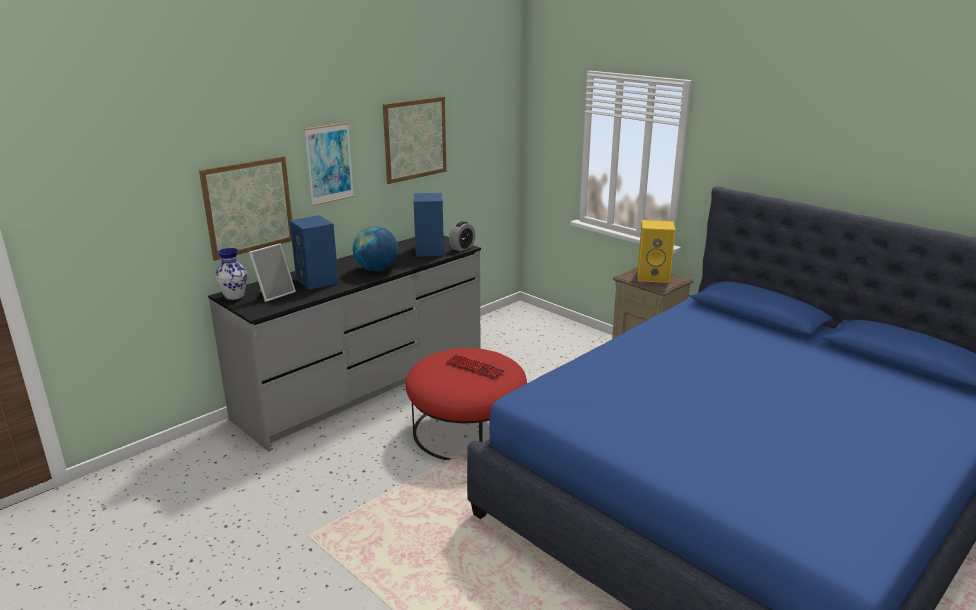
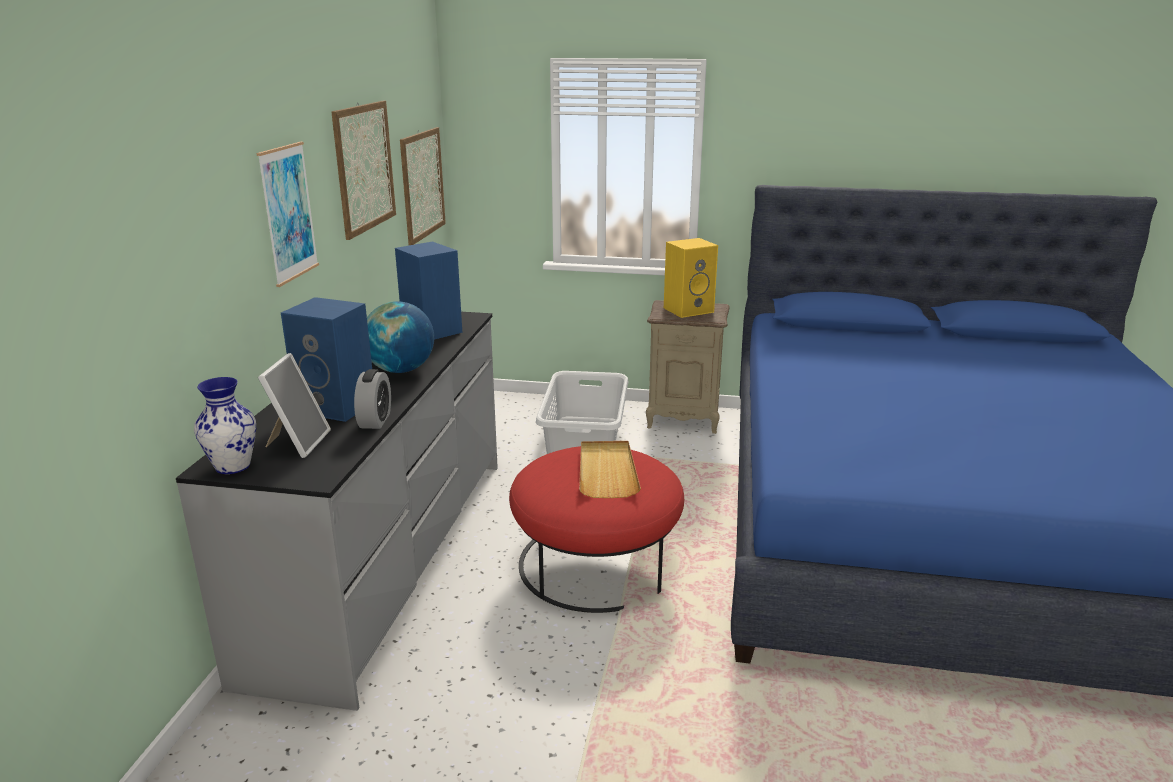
camera: 35 degrees left, 0 degrees up
(248, 206) = (206, 299): picture -> picture (422, 183)
(462, 248) = (469, 318): alarm clock -> alarm clock (375, 420)
(474, 368) = (607, 471): keyboard -> beige tray
(557, 355) = (585, 439): none -> grey laundry basket

